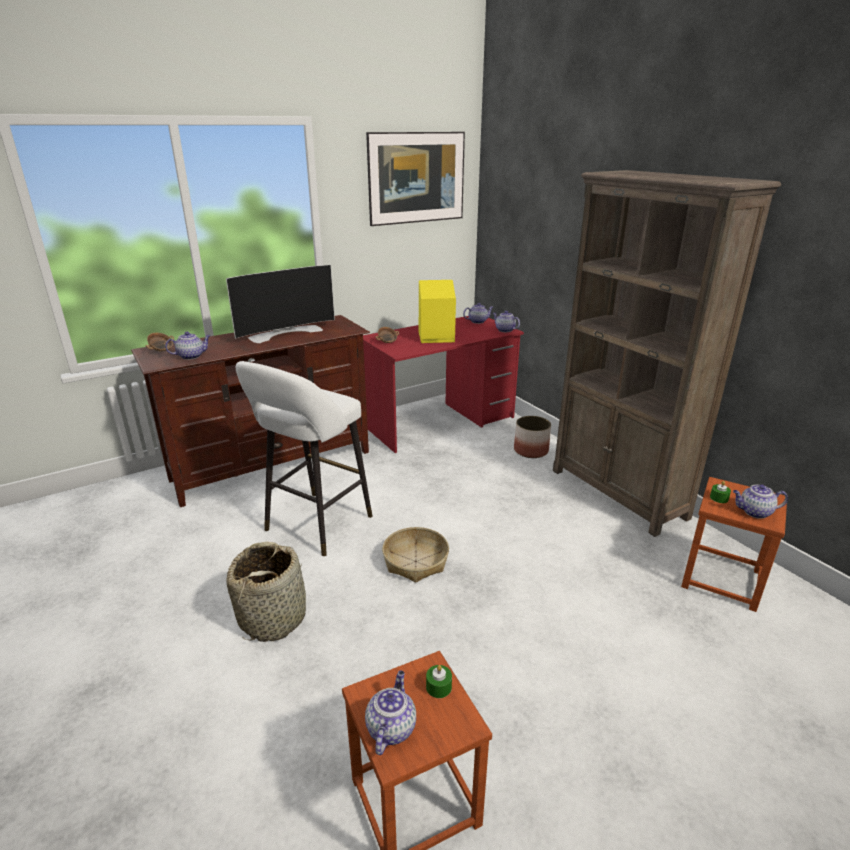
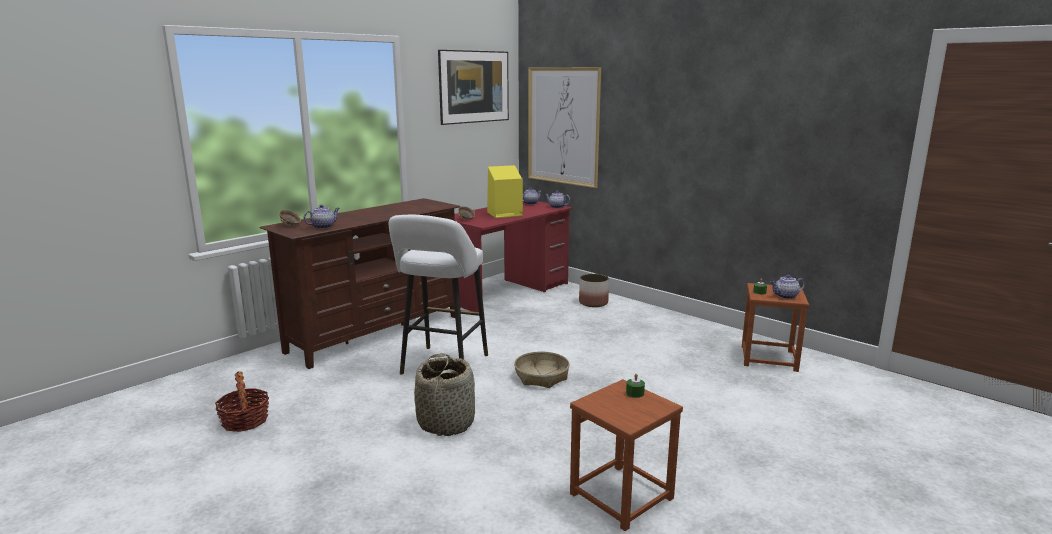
camera: 15 degrees left, 10 degrees down
(78, 573) = (245, 421): none -> basket
(285, 332) = (388, 209): television -> none
(391, 728) = (617, 413): teapot -> none
(522, 230) = (563, 126): none -> picture
(618, 494) = (674, 321): brown bookcase -> none

